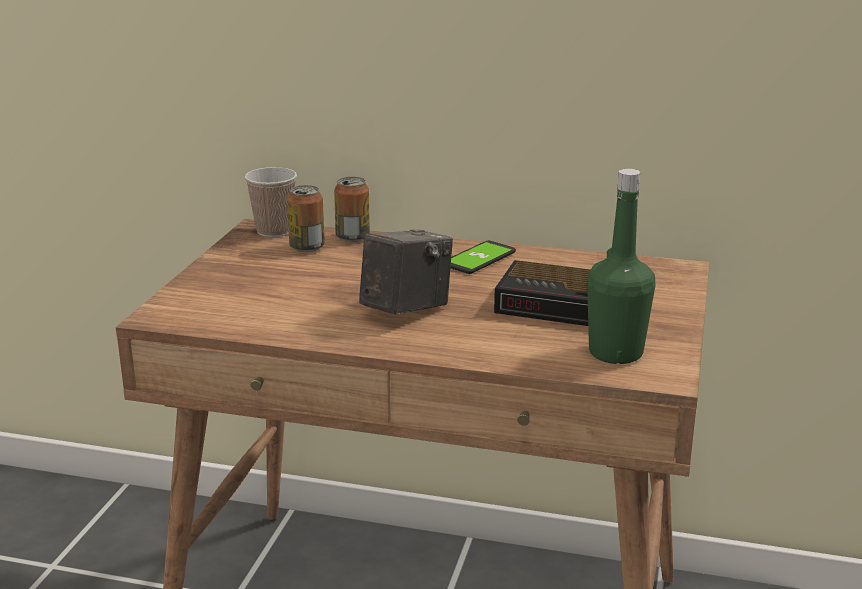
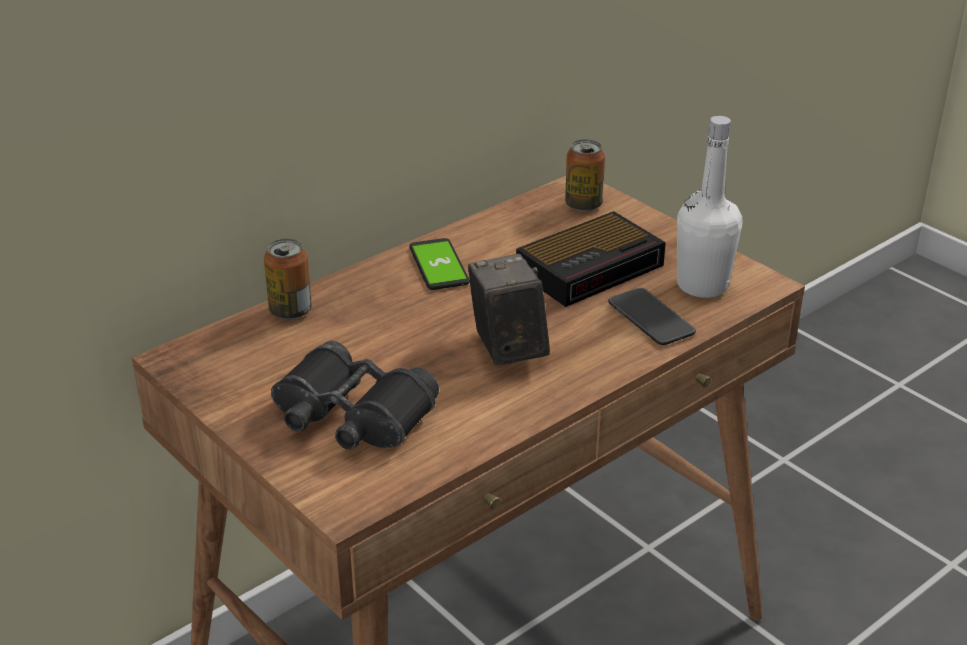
camera: 55 degrees left, 10 degrees up
(256, 289) = (352, 416): none -> black binoculars
(274, 231) = (202, 351): cup -> none
(307, 247) = (279, 347): can -> can (583, 205)
(529, 347) = (651, 318): none -> phone
(615, 353) = (702, 285): green bottle -> white bottle

